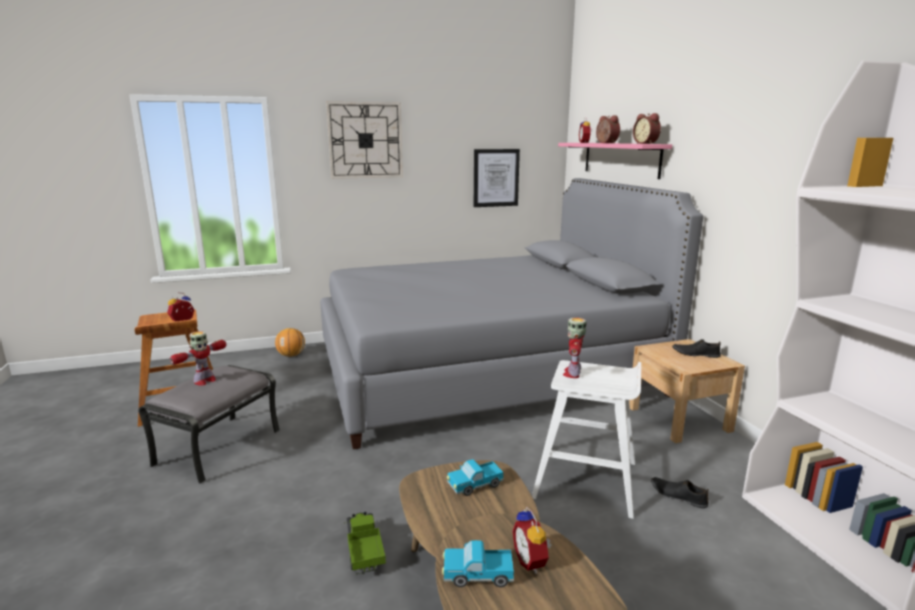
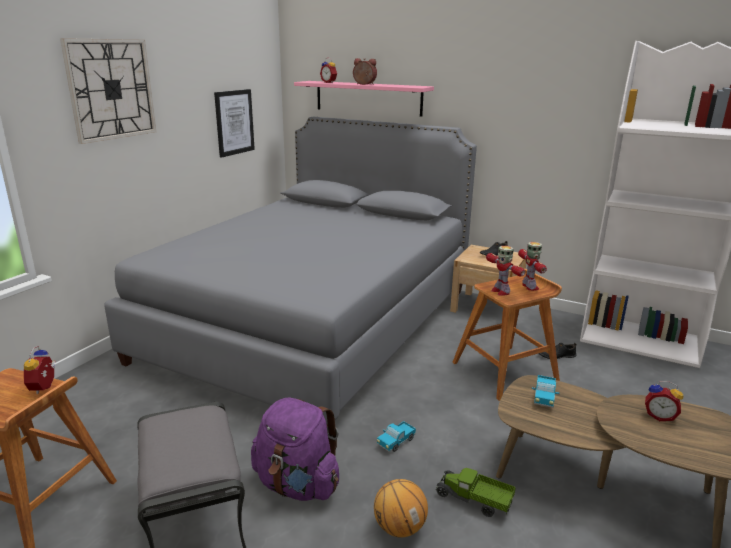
camera: 45 degrees left, 5 degrees up
(204, 381) = (175, 441): toy robot -> toy robot (529, 287)
(286, 465) = (297, 484): none -> purple backpack
(291, 355) = (82, 387): basketball -> basketball (399, 527)
(477, 575) = (658, 440): toy truck -> toy truck (396, 442)
(587, 480) = (505, 371): white stool -> brown stool
(646, 143) = (414, 86): alarm clock -> none

